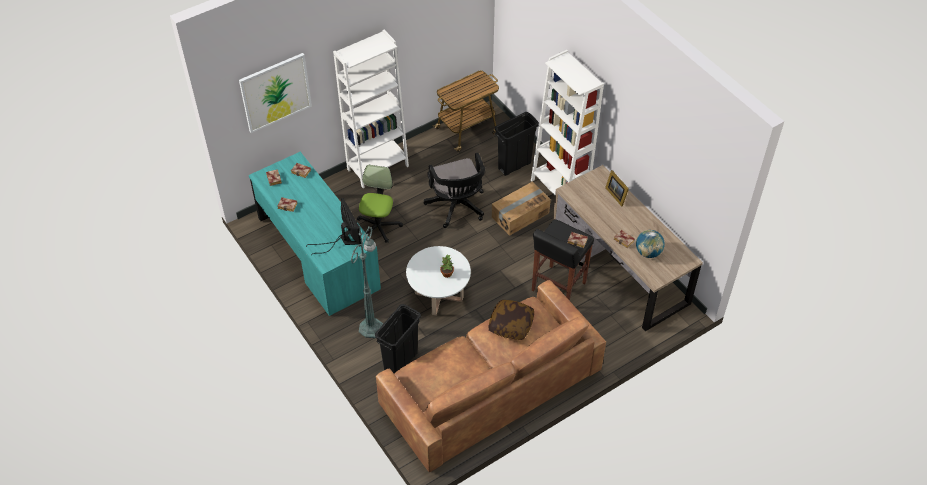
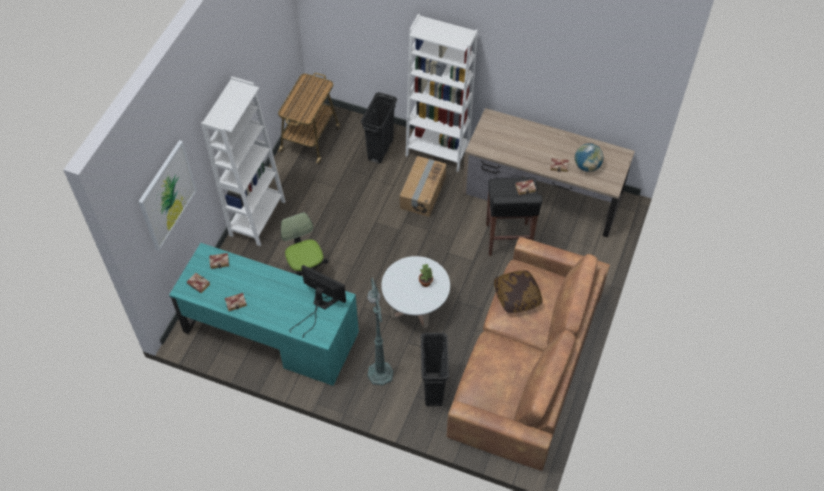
camera: 35 degrees left, 5 degrees up
(457, 208) = (362, 216): black office chair -> none
(616, 195) = (519, 129): picture frame -> none

